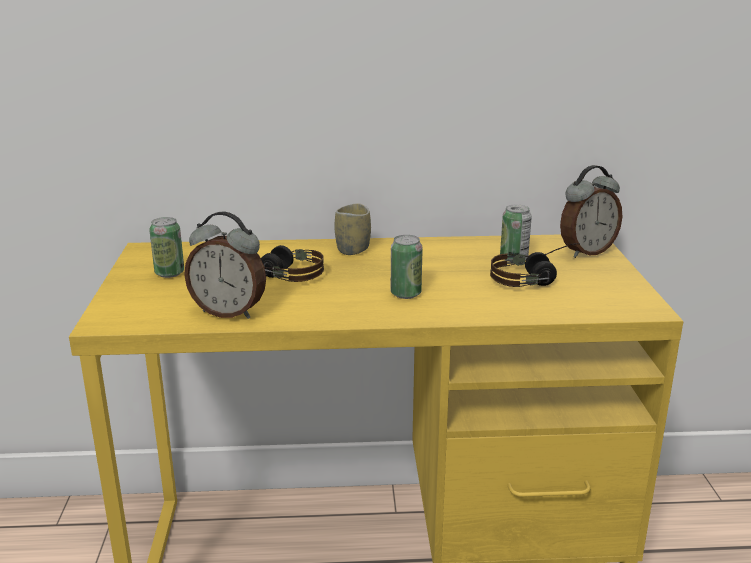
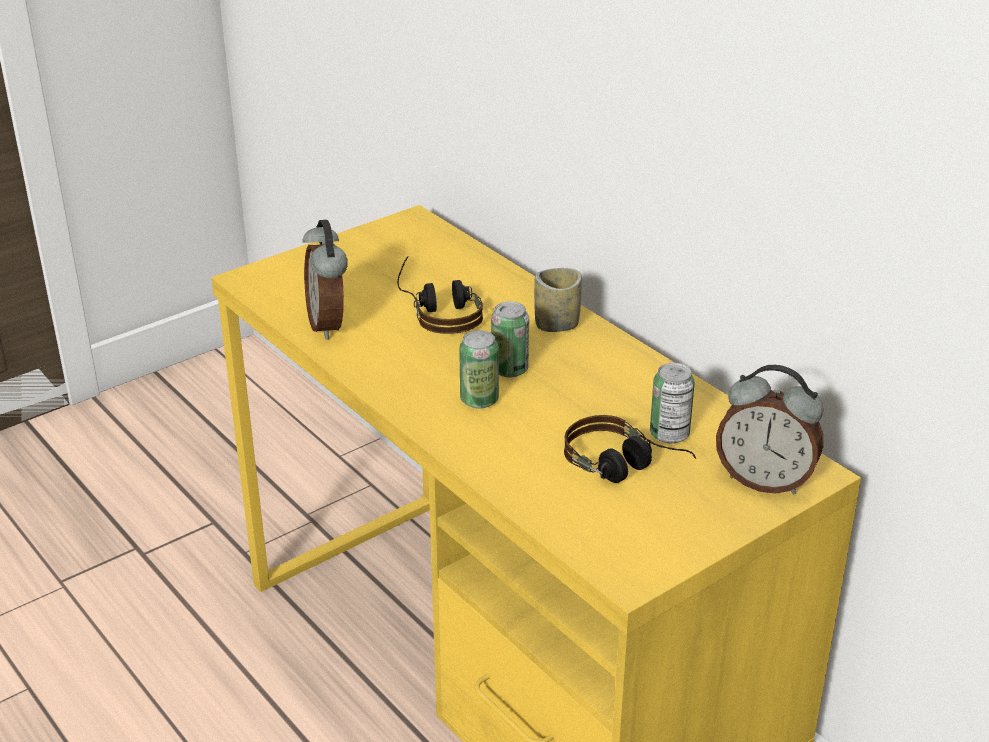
camera: 55 degrees right, 10 degrees up
(169, 273) = (375, 258): can -> can (509, 369)

